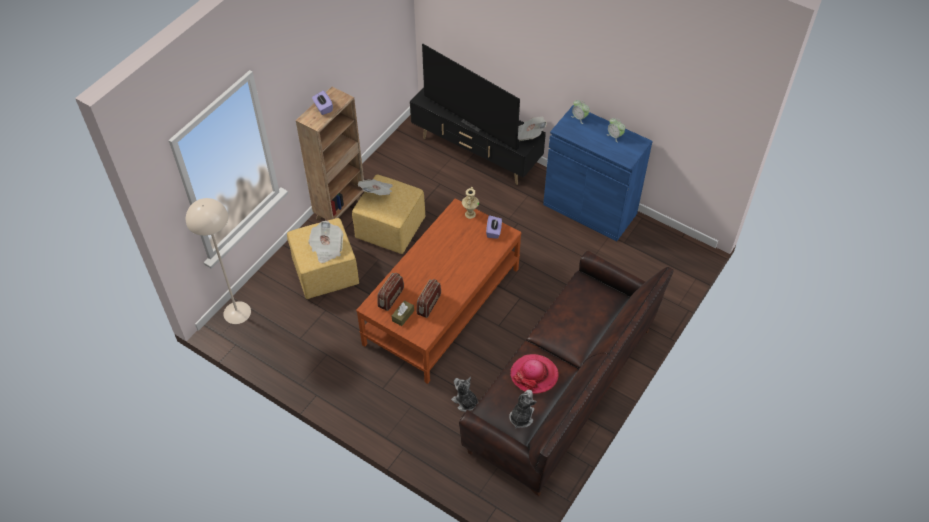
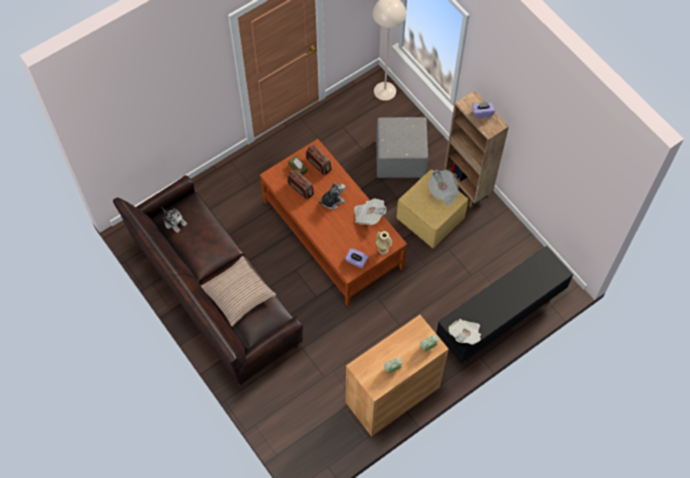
camera: 110 degrees right, 10 degrees up
(325, 273) = (401, 158): yellow ottoman -> grey ottoman
(327, 248) = (395, 139): newspaper -> newspaper (368, 215)
(465, 402) = (235, 222): plush toy -> plush toy (332, 200)
(474, 122) = (498, 292): television -> none
(534, 375) = (205, 243): hat -> none
(578, 323) = (238, 294): none -> pillow
(589, 209) = (392, 395): blue cabinet -> brown cabinet

